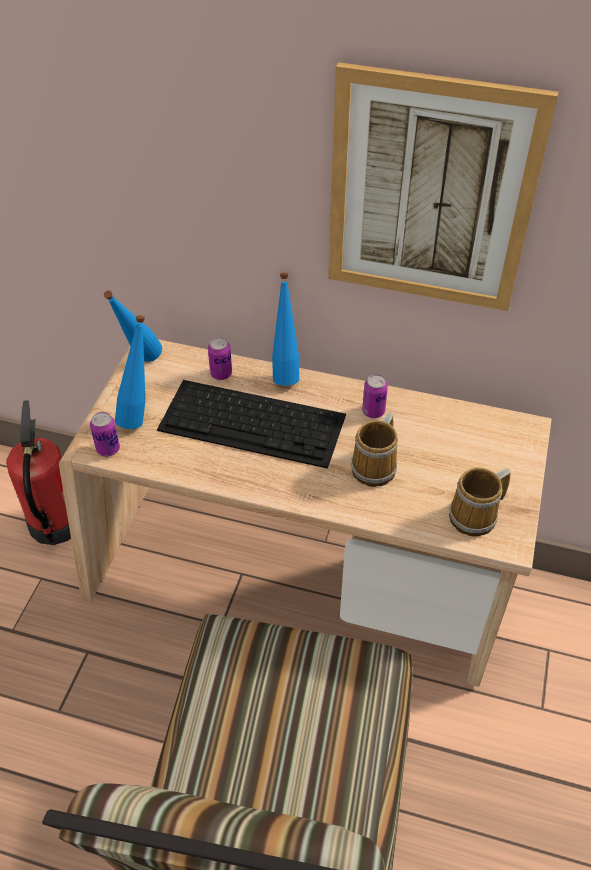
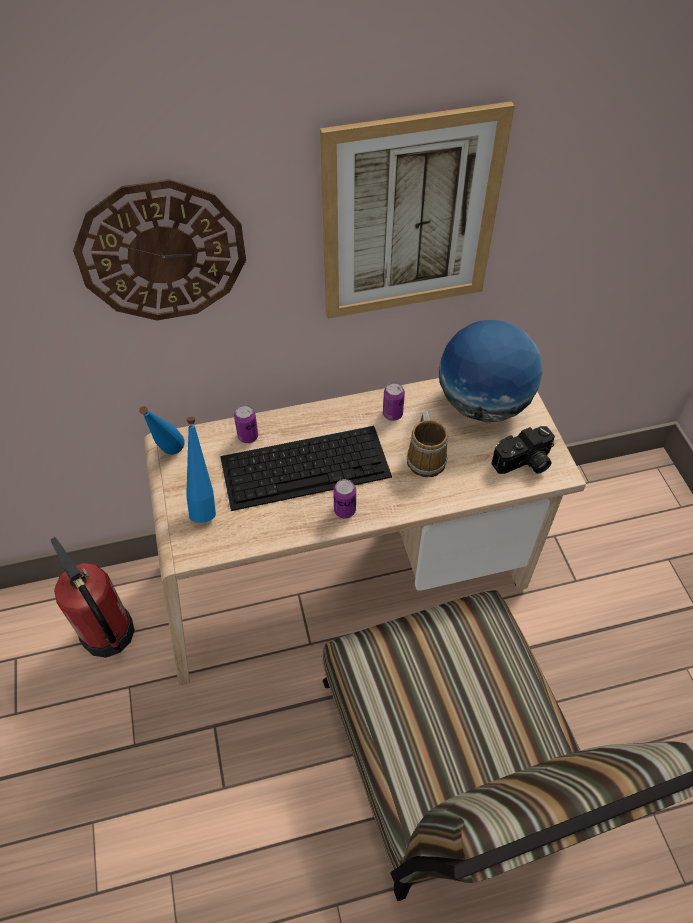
camera: 30 degrees left, 5 degrees up
(108, 449) = (200, 547): can -> can (345, 510)
(172, 148) = (162, 252): none -> wall clock
(285, 372) = (300, 412): blue bottle -> none
(475, 442) = (483, 404): none -> globe
(476, 516) = (524, 463): mug -> camera

